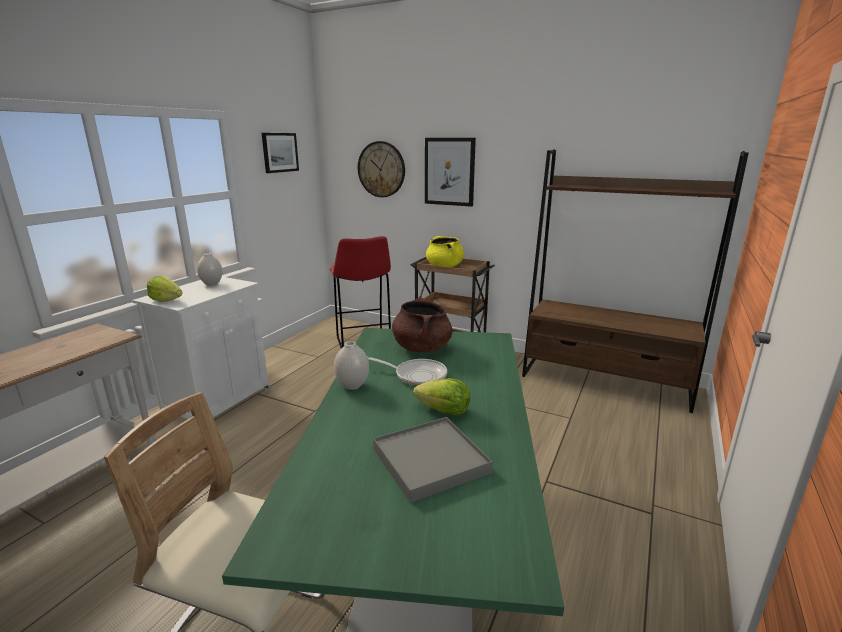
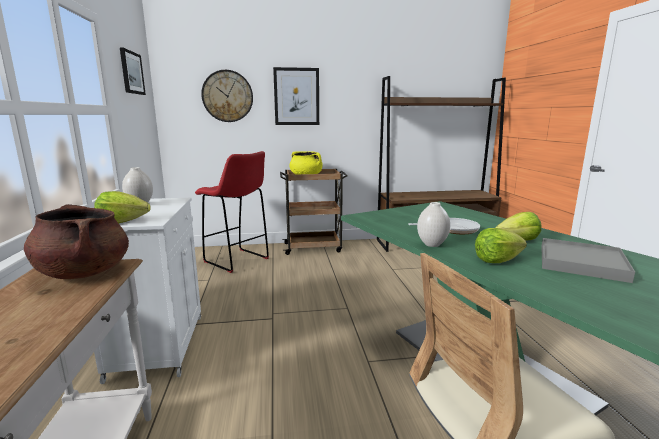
camera: 35 degrees left, 5 degrees down
(359, 424) = (497, 260): none -> lettuce
(421, 347) = (412, 217): brown cooking pot -> brown cooking pot (84, 272)

